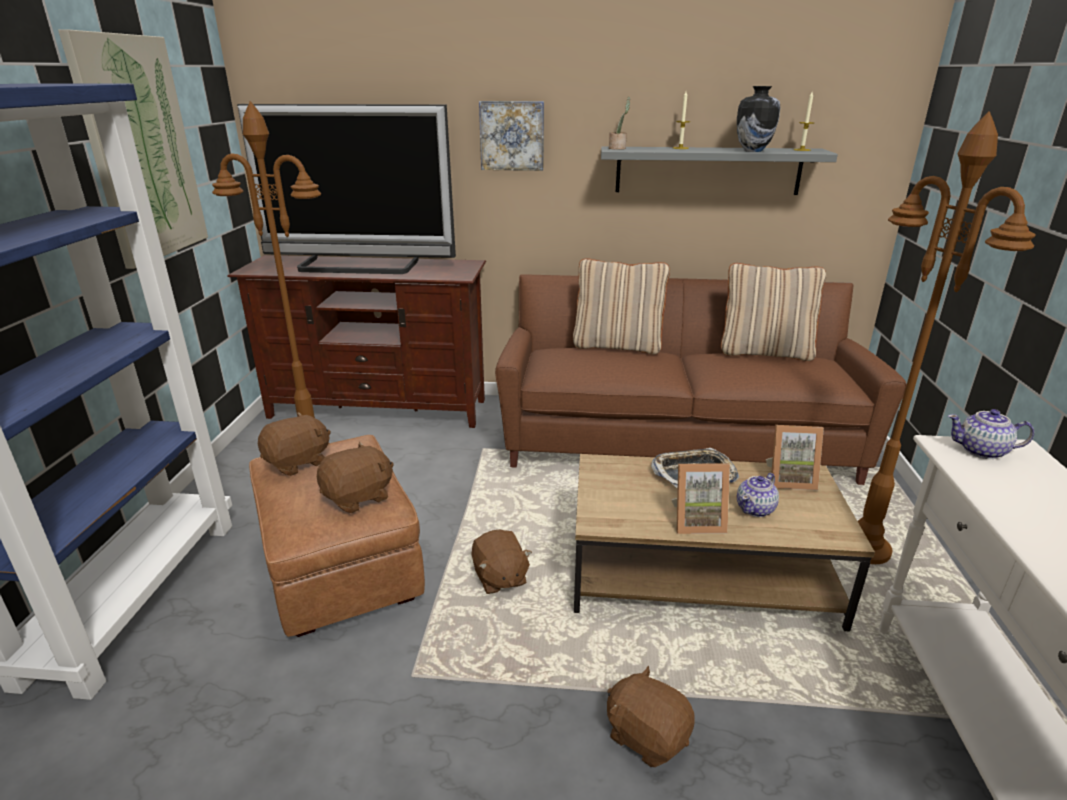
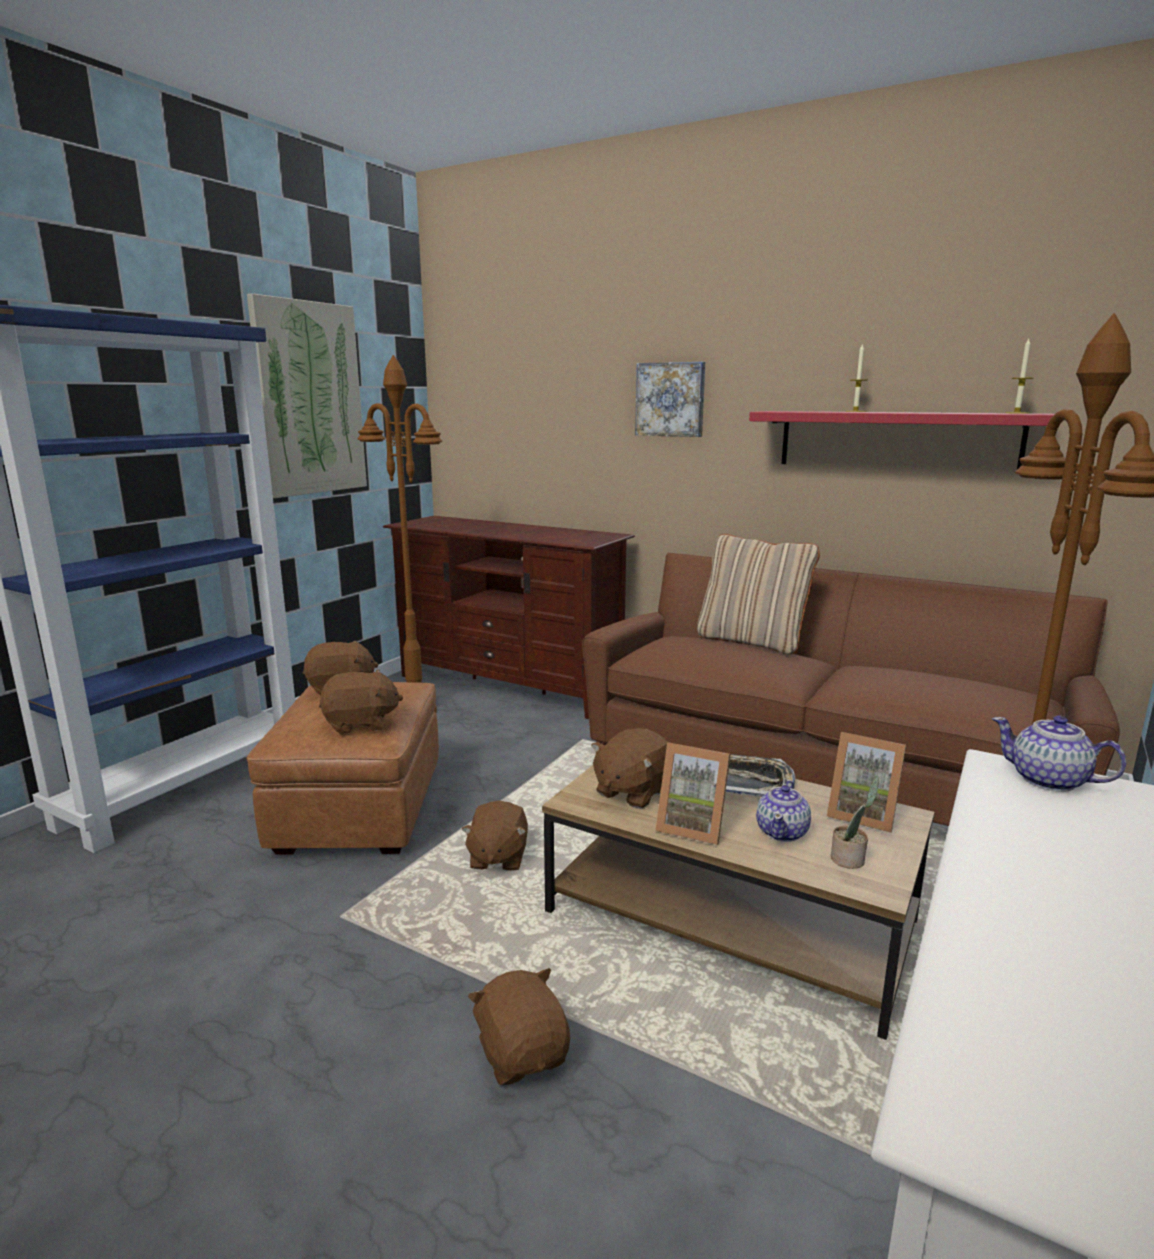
camera: 25 degrees right, 10 degrees down
(358, 266) = (502, 529): television -> none
(618, 148) = (777, 411): potted plant -> potted plant (850, 859)
(629, 502) = (632, 791): none -> brown plush toy
(707, 170) = (896, 440): grey shelf -> red shelf
(753, 151) = (942, 412): vase -> none
(756, 509) = (782, 832): teapot -> teapot turned 45 degrees counterclockwise
(765, 352) = (943, 673): beige pillow -> none

